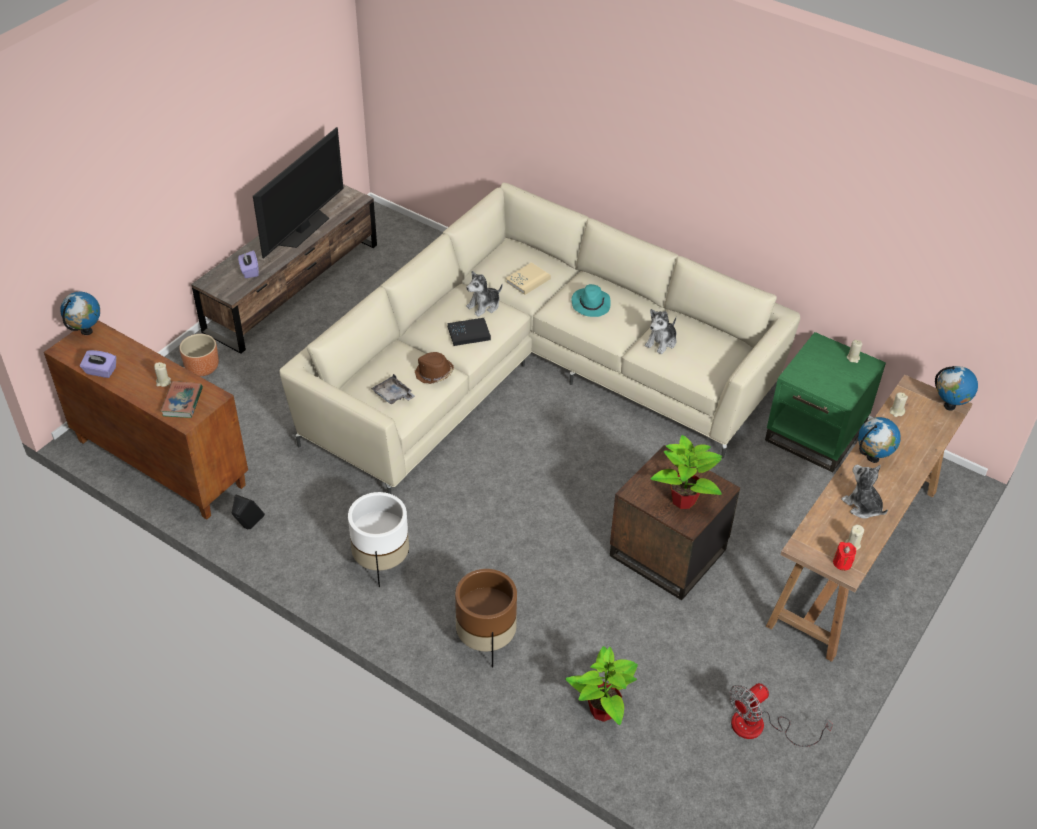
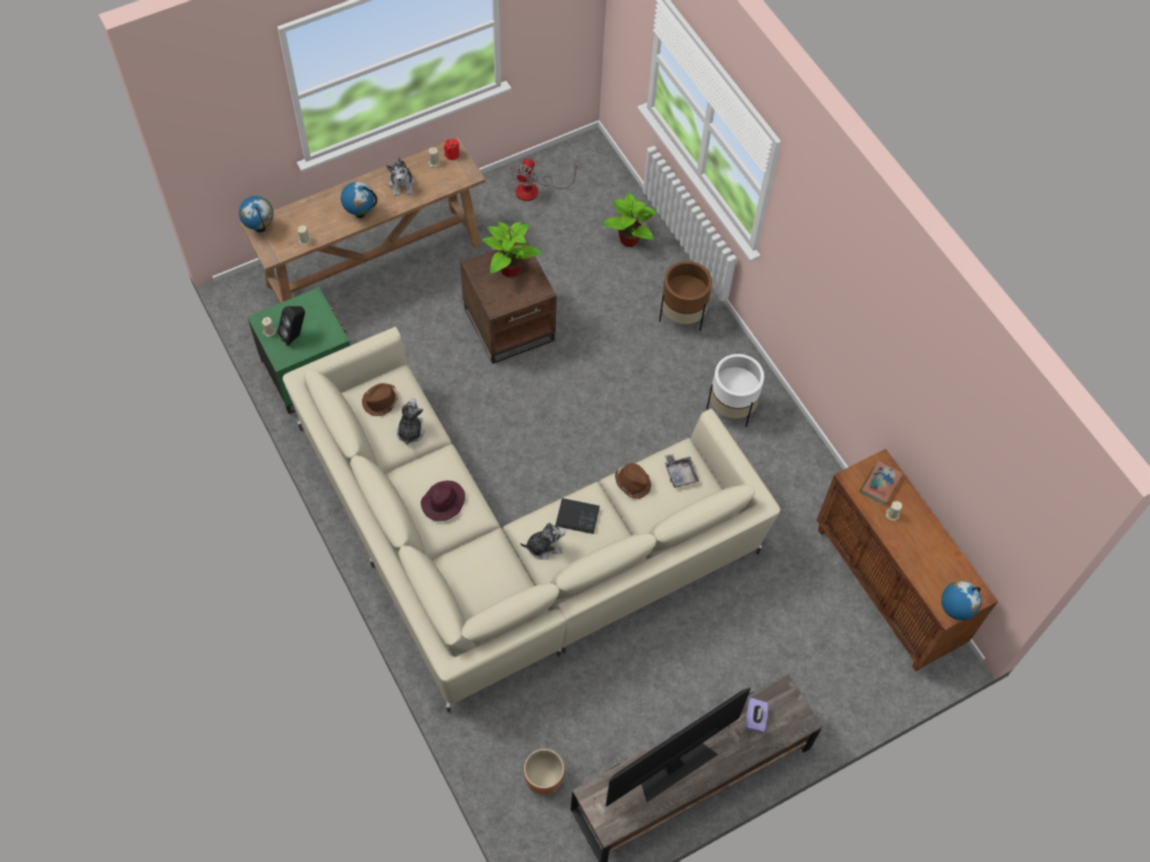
camera: 155 degrees left, 15 degrees up
(100, 371) = (947, 552): purple tissue box -> none
(203, 368) = (821, 693): brown planter -> brown planter (543, 778)
(249, 527) = (826, 485): black speaker -> black speaker (295, 335)
(528, 280) = (482, 561): beige book -> none
(590, 304) = (443, 503): turquoise hat -> purple hat
(661, 342) = (410, 431): plush toy -> plush toy turned 60 degrees counterclockwise
(706, 353) = (381, 402): none -> brown hat
(760, 727) = (535, 189): fan -> fan turned 120 degrees clockwise

